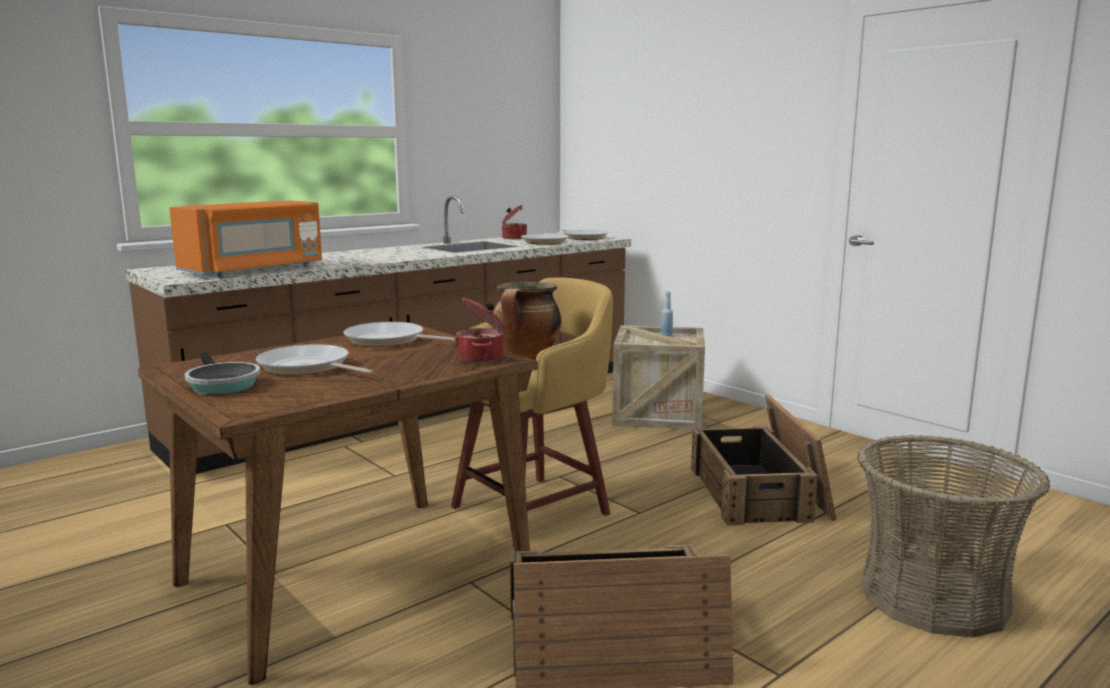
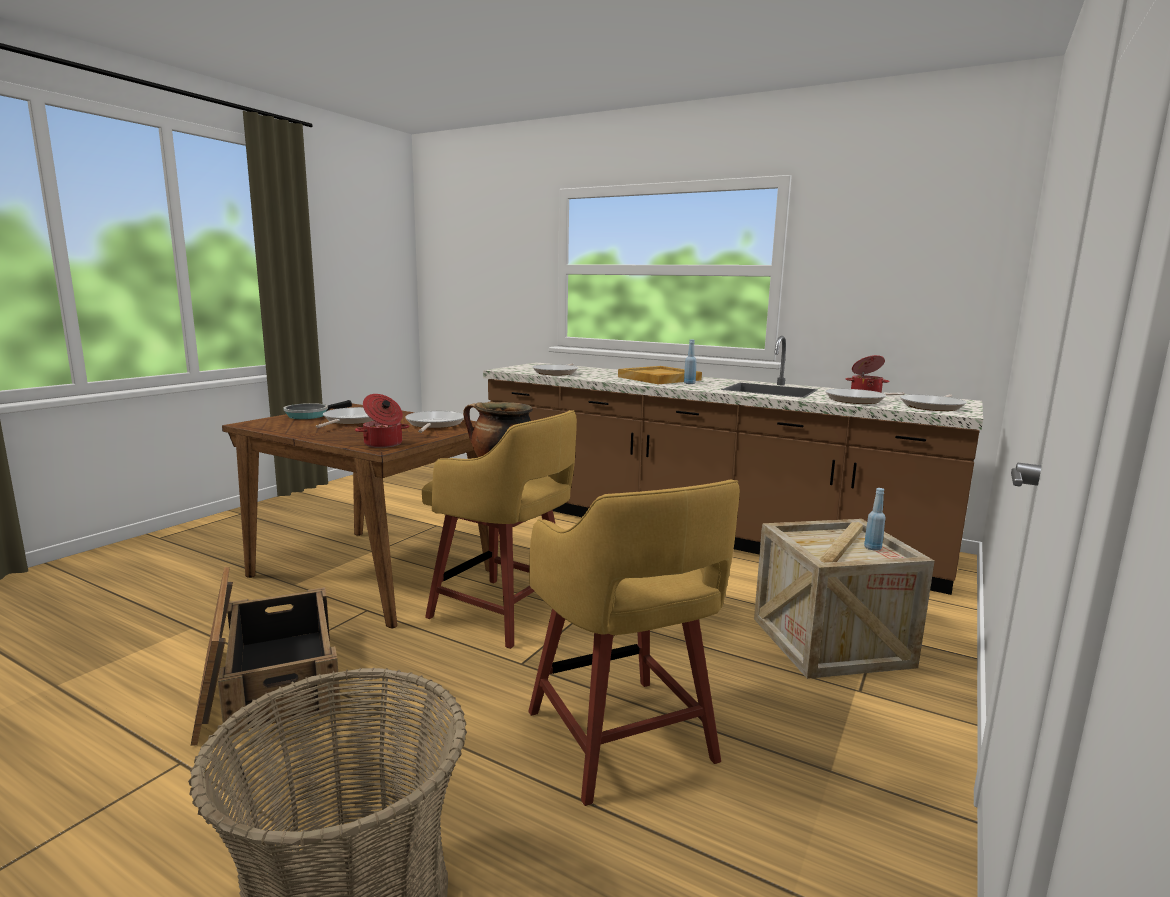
camera: 70 degrees right, 0 degrees up
(254, 270) = (556, 373): orange microwave -> frying pan
(362, 255) = (659, 378): none -> beige tray
(408, 253) = (689, 383): none -> blue bottle
(760, 493) = (622, 740): crate -> yellow stool

